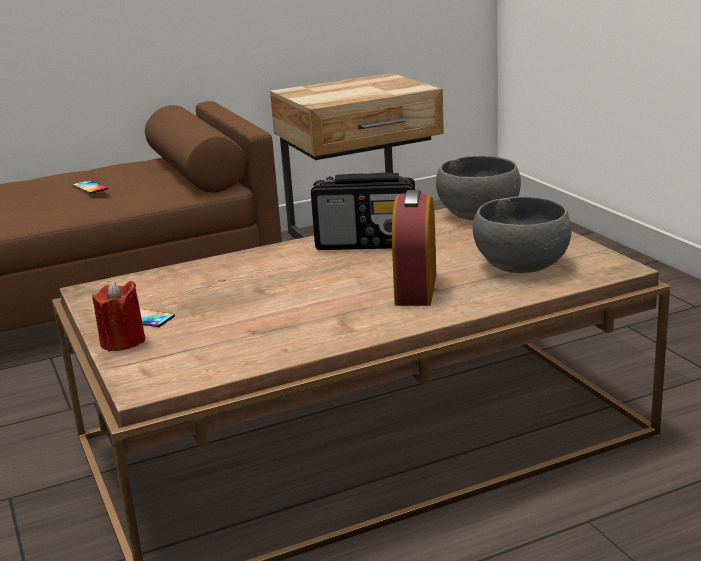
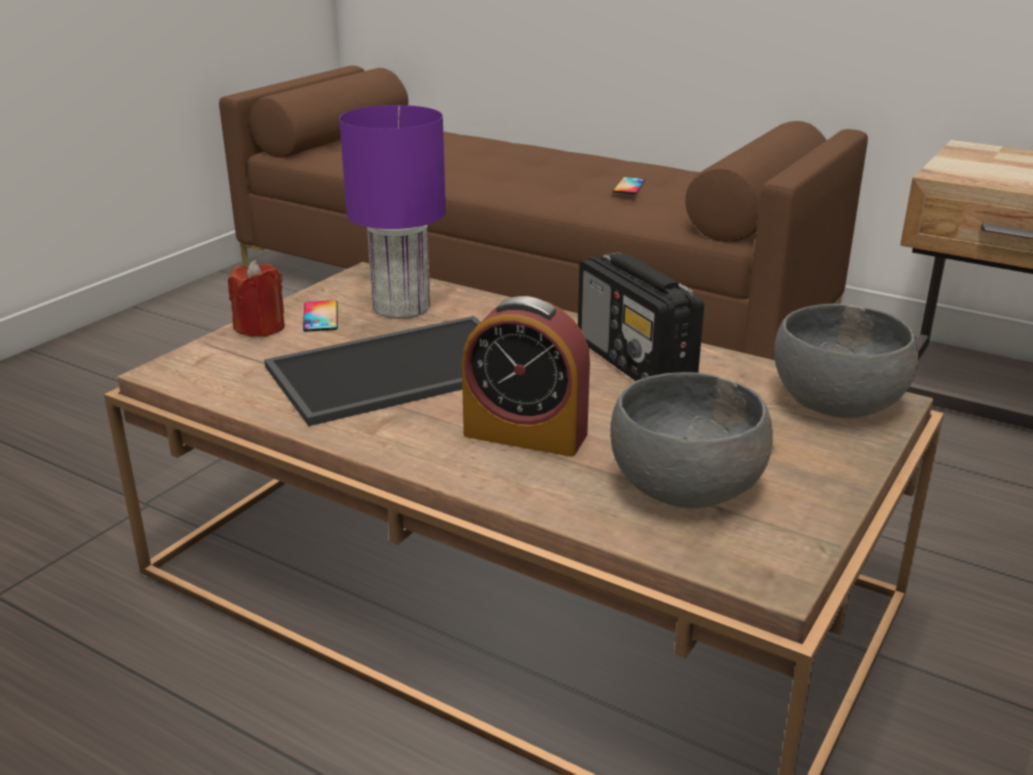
camera: 55 degrees right, 5 degrees up
(175, 288) = (403, 307): none -> purple table lamp
(278, 307) = (398, 371): none -> tray
(416, 289) = (525, 434): alarm clock -> alarm clock turned 135 degrees counterclockwise

